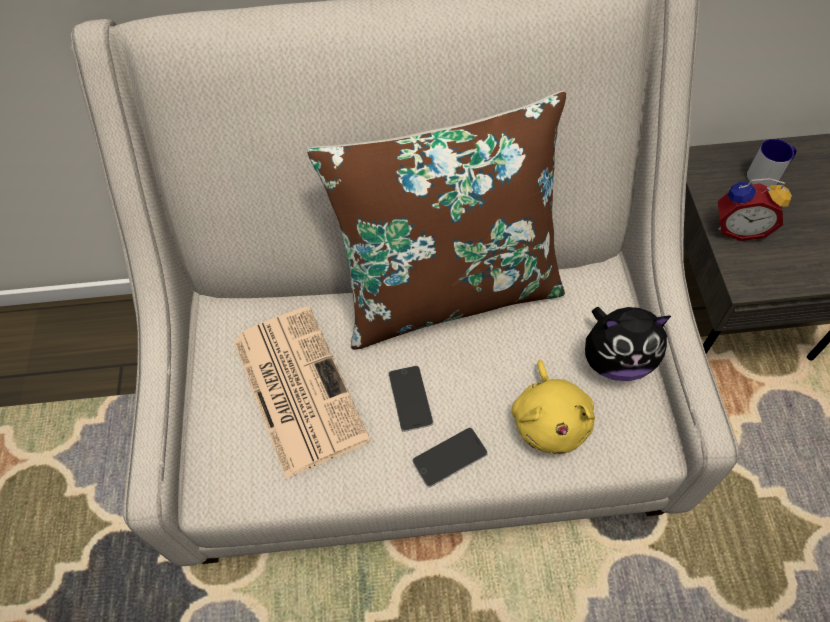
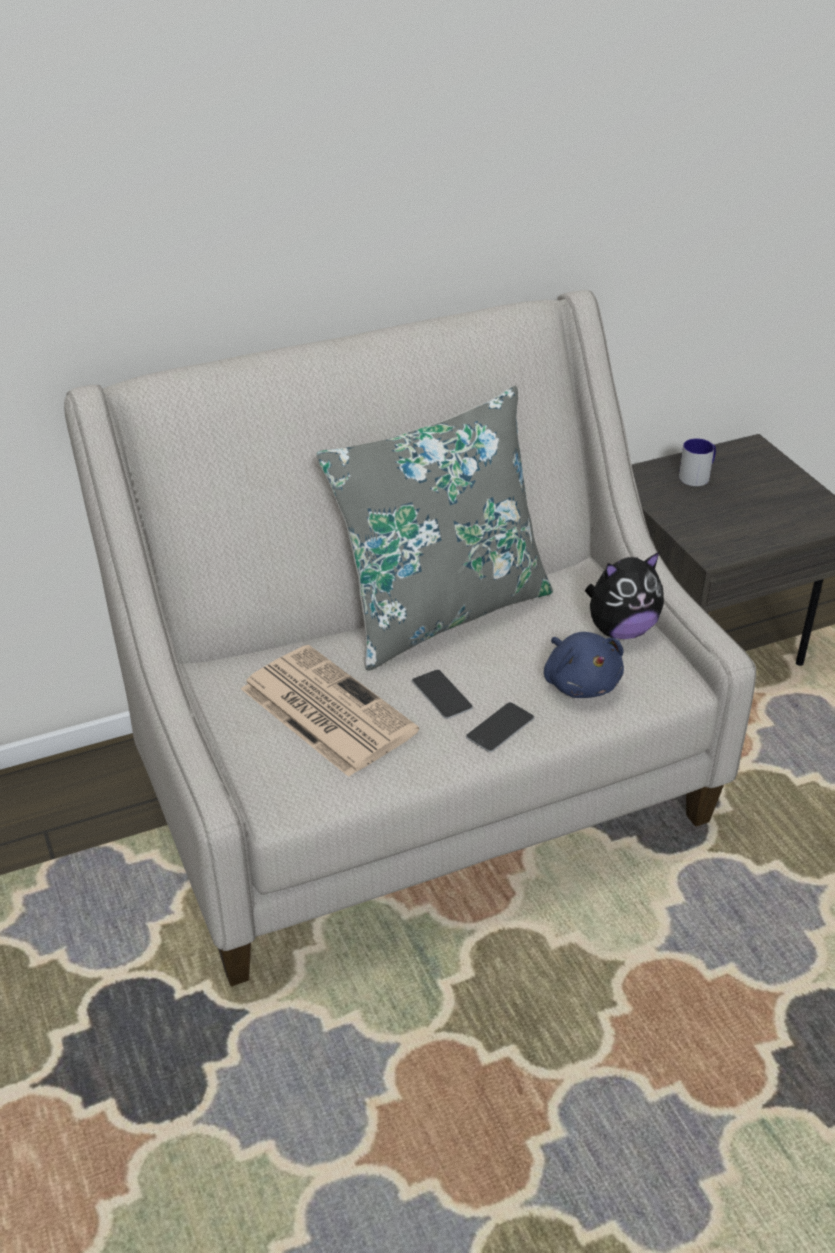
camera: 20 degrees left, 20 degrees down
(448, 290) = (440, 611): brown pillow -> grey pillow
(550, 420) = (580, 683): yellow plush toy -> blue plush toy
(738, 228) = (688, 517): alarm clock -> none

